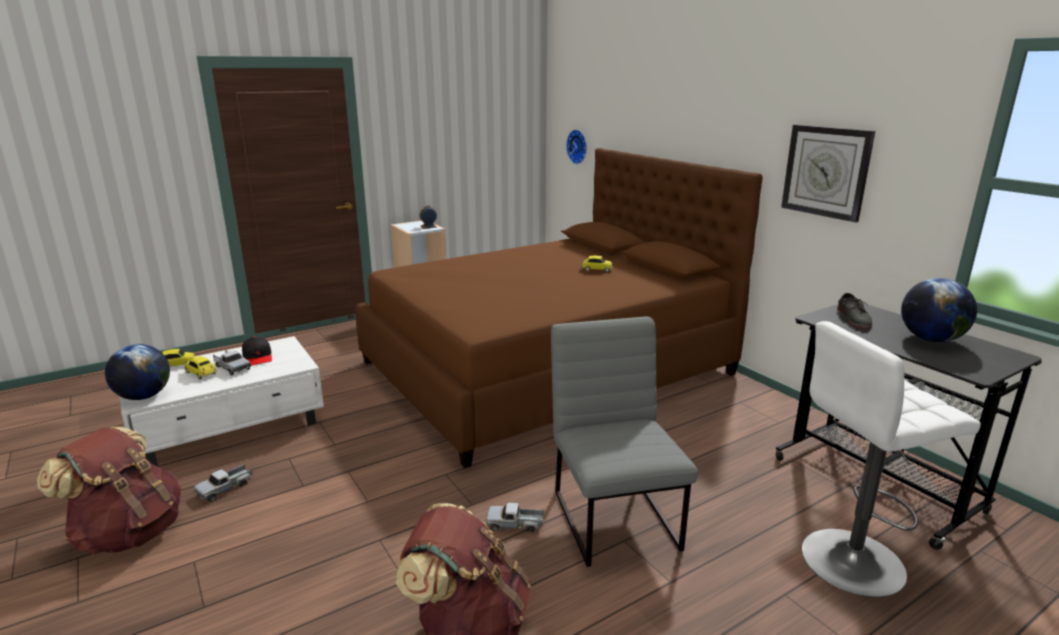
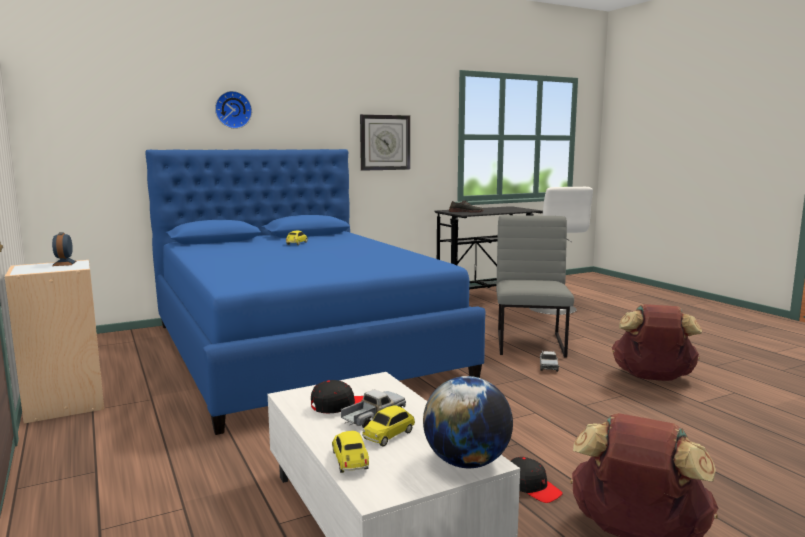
camera: 85 degrees left, 10 degrees down
(225, 488) = (532, 487): toy truck -> black cap
(546, 368) = (300, 349): brown bed -> blue bed
(578, 146) = (95, 153): wall clock -> wall clock (233, 110)
(614, 516) = (530, 343): grey chair -> grey chair turned 105 degrees clockwise
(930, 339) = (493, 209): globe -> none

